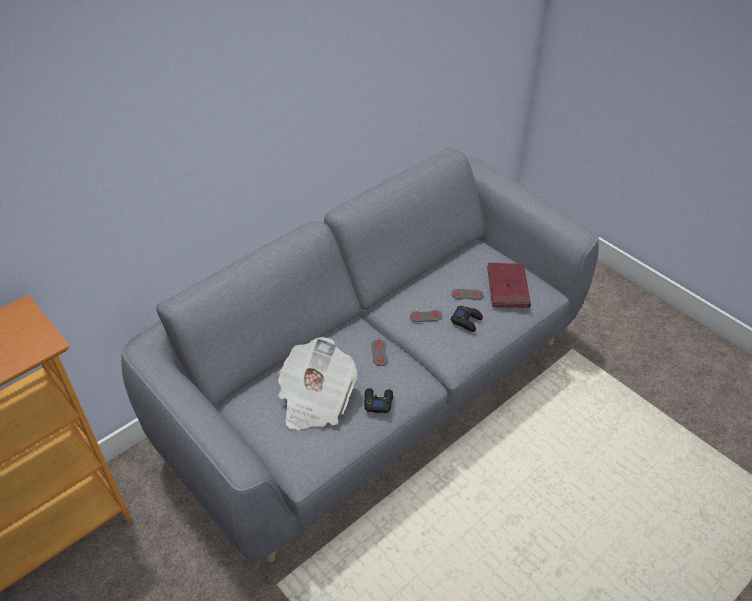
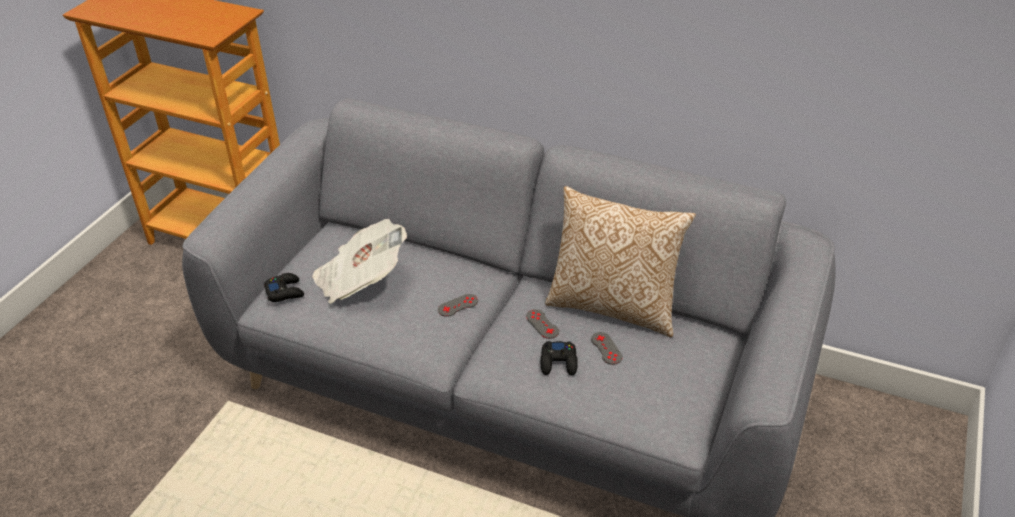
camera: 65 degrees right, 5 degrees down
(378, 402) = (382, 328): black game controller -> black game controller (285, 291)
(428, 277) = (613, 306): none -> pillow
(507, 287) = (651, 384): red book -> none

